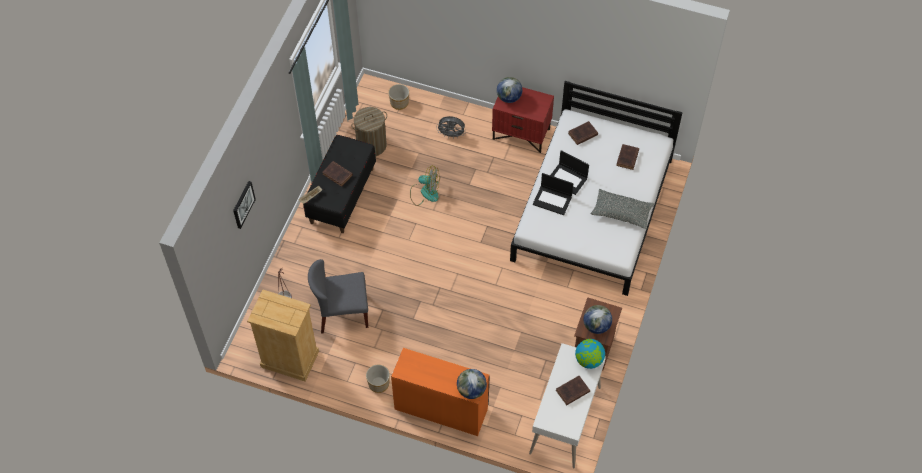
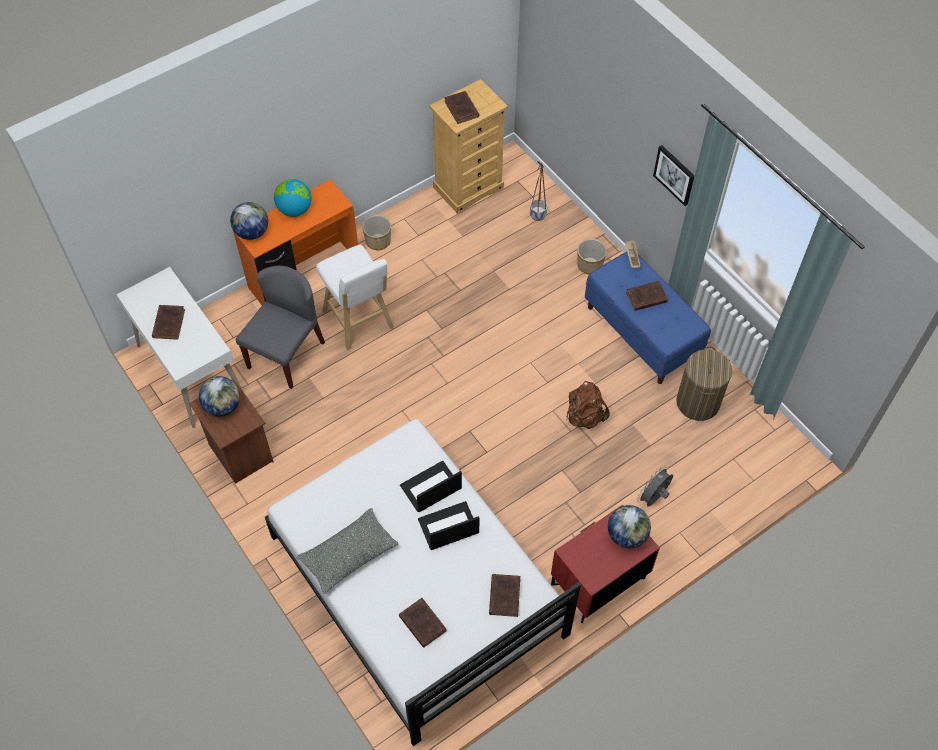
camera: 125 degrees right, 0 degrees up
(243, 204) = (597, 84): picture -> picture (675, 174)
(286, 313) = (462, 110): none -> brown book
(341, 195) = (642, 333): black bench -> blue bench
(342, 313) = (485, 254): grey chair -> grey chair (286, 354)
(399, 103) = (747, 470): planter -> planter (589, 265)
(425, 192) = (584, 416): fan -> brown backpack
(452, 350) = (359, 322): none -> white stool
(588, 360) = (186, 361): globe -> globe (295, 209)

